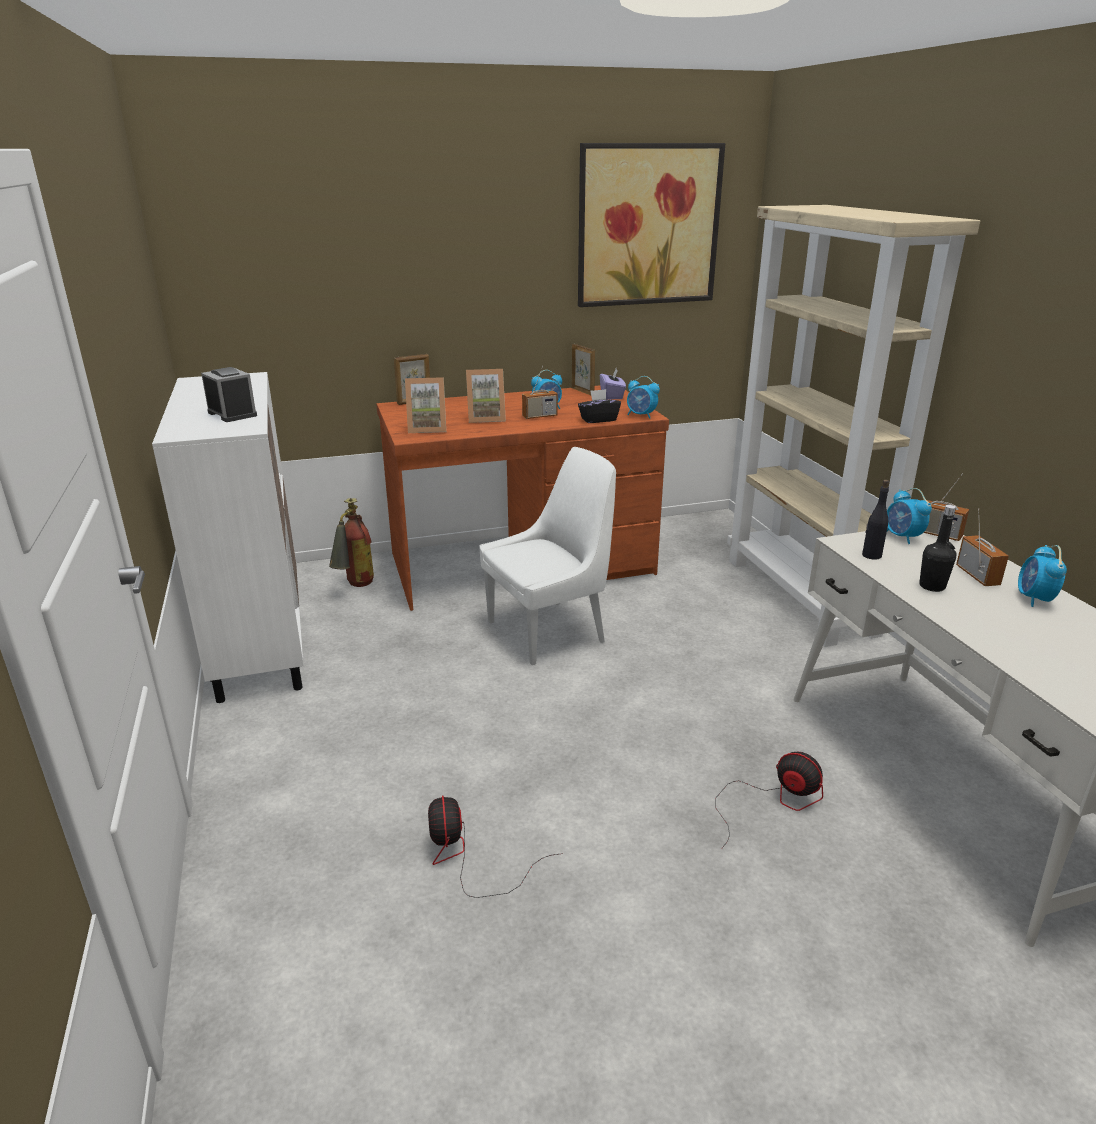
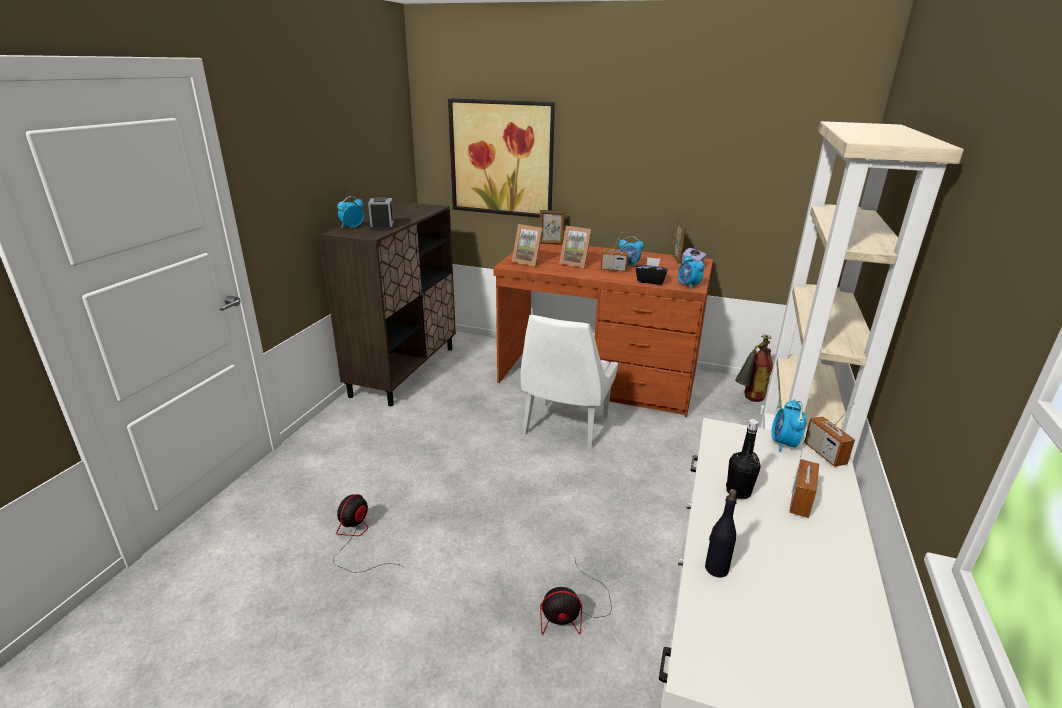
camera: 35 degrees right, 0 degrees up
(260, 639) = (404, 371): white cabinet -> brown cabinet
(355, 587) = (484, 358): fire extinguisher -> fire extinguisher (748, 400)
(550, 630) = (564, 427): white chair -> white chair turned 105 degrees clockwise
(648, 225) = (759, 132): picture -> picture (501, 158)
(772, 801) = (572, 612): fan -> fan turned 105 degrees clockwise
(871, 555) = (727, 447): black bottle -> black bottle (716, 568)
(1034, 599) = (824, 544): alarm clock -> alarm clock (352, 227)

